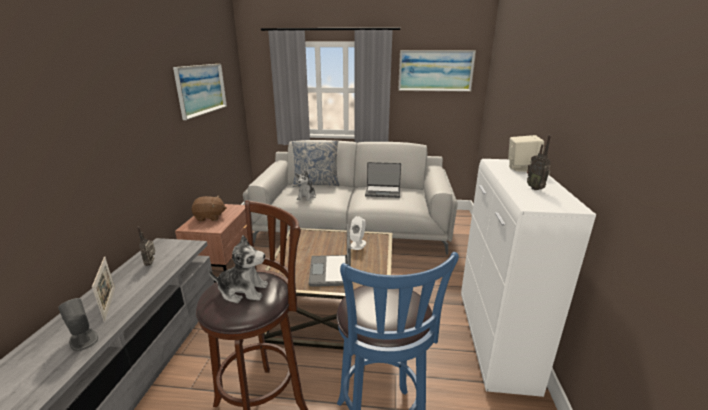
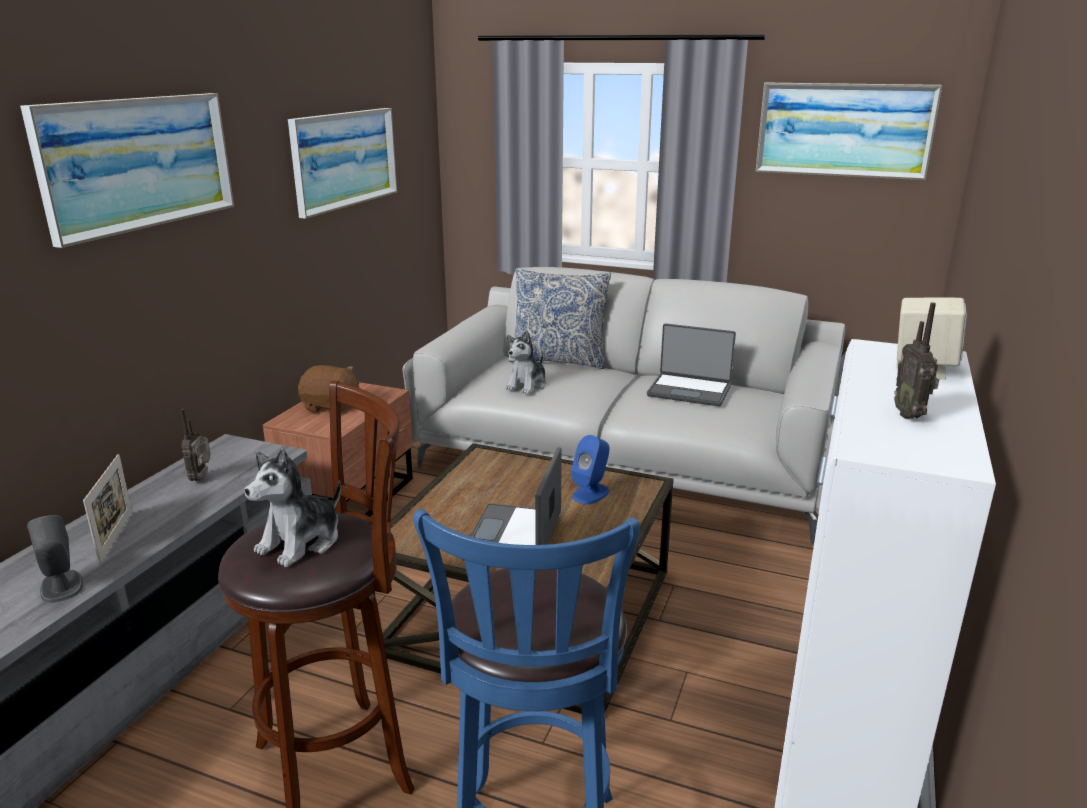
camera: 15 degrees right, 0 degrees up
(96, 88) = (138, 163): none -> picture
(243, 291) = (301, 542): plush toy -> plush toy turned 105 degrees clockwise
(358, 244) = (591, 493): white speaker -> blue speaker

